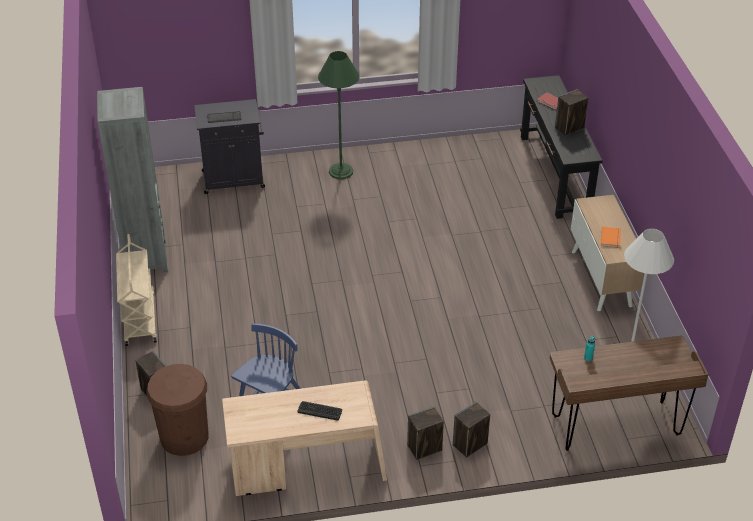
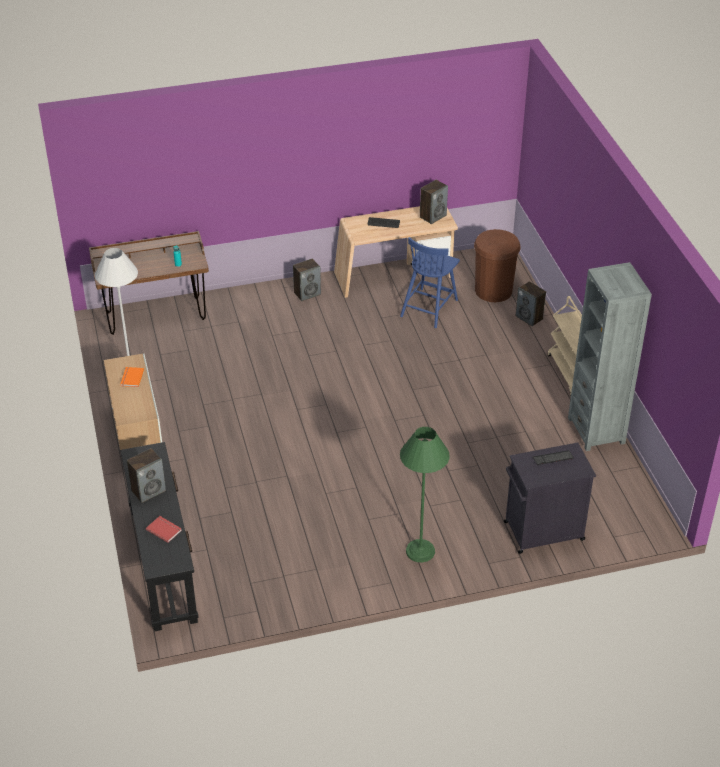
camera: 175 degrees right, 0 degrees up
(470, 445) = (272, 297): speaker -> speaker (433, 216)

